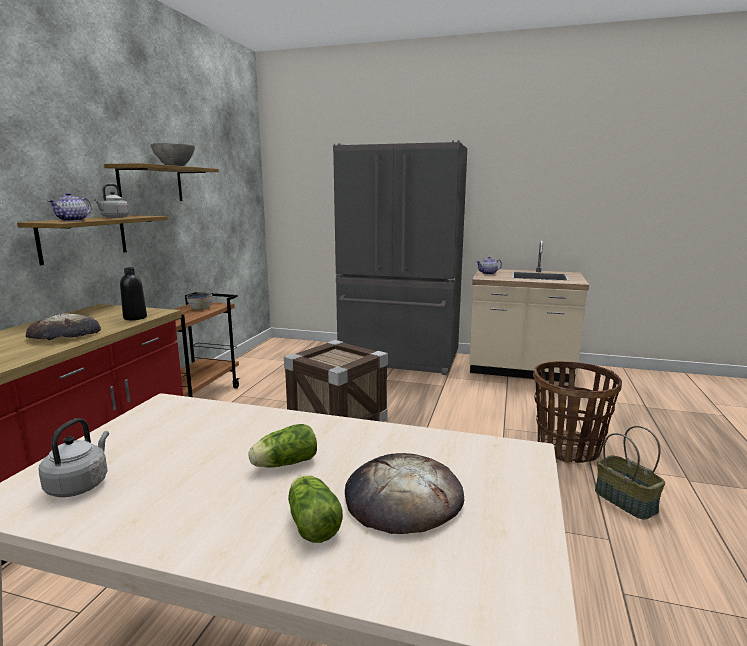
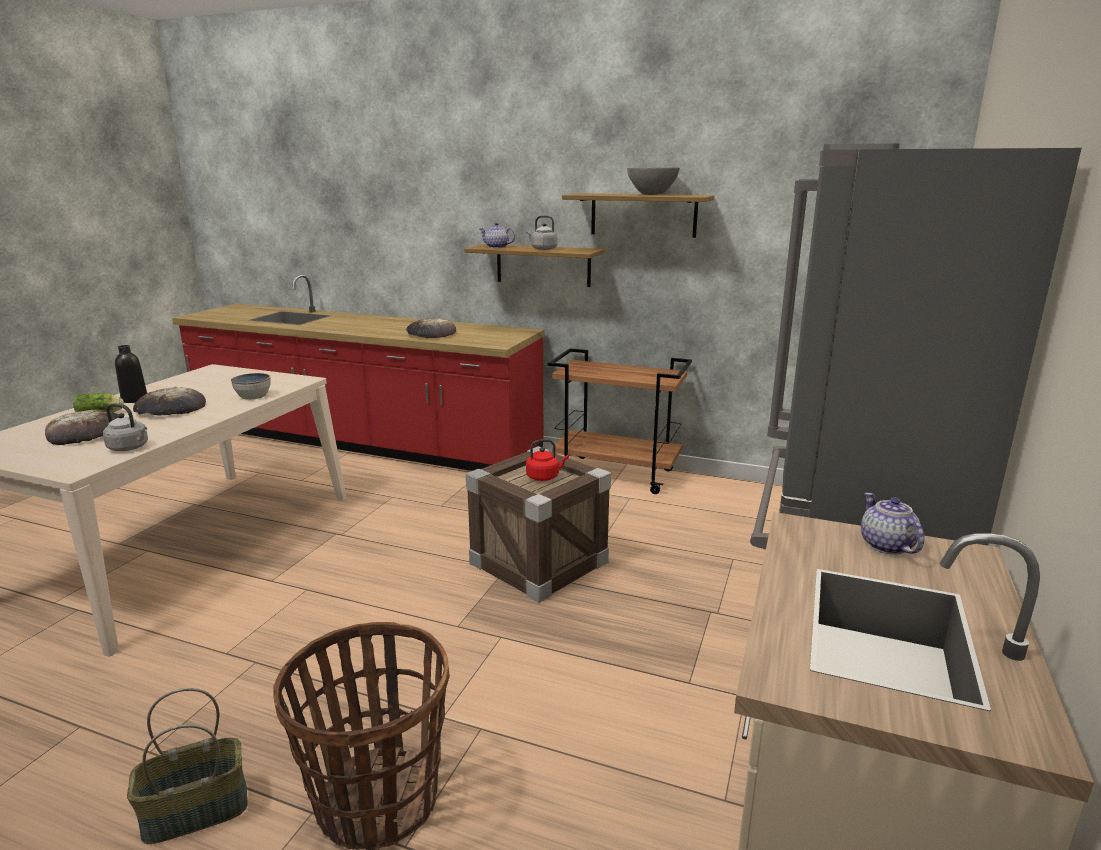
camera: 95 degrees right, 5 degrees up
(80, 484) = (209, 377): grey kettle -> grey kettle (130, 448)
(135, 318) = (478, 341): black bottle -> black bottle (134, 399)
(200, 308) = (644, 375): bowl -> bowl (253, 396)
(283, 464) = (170, 409): lettuce -> bread
(334, 357) = (544, 477): none -> red kettle

